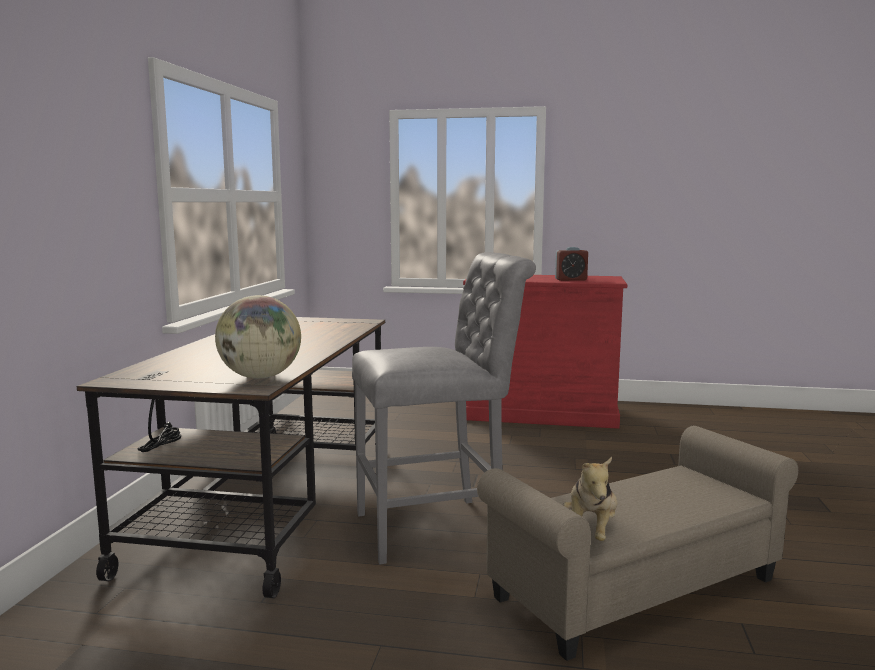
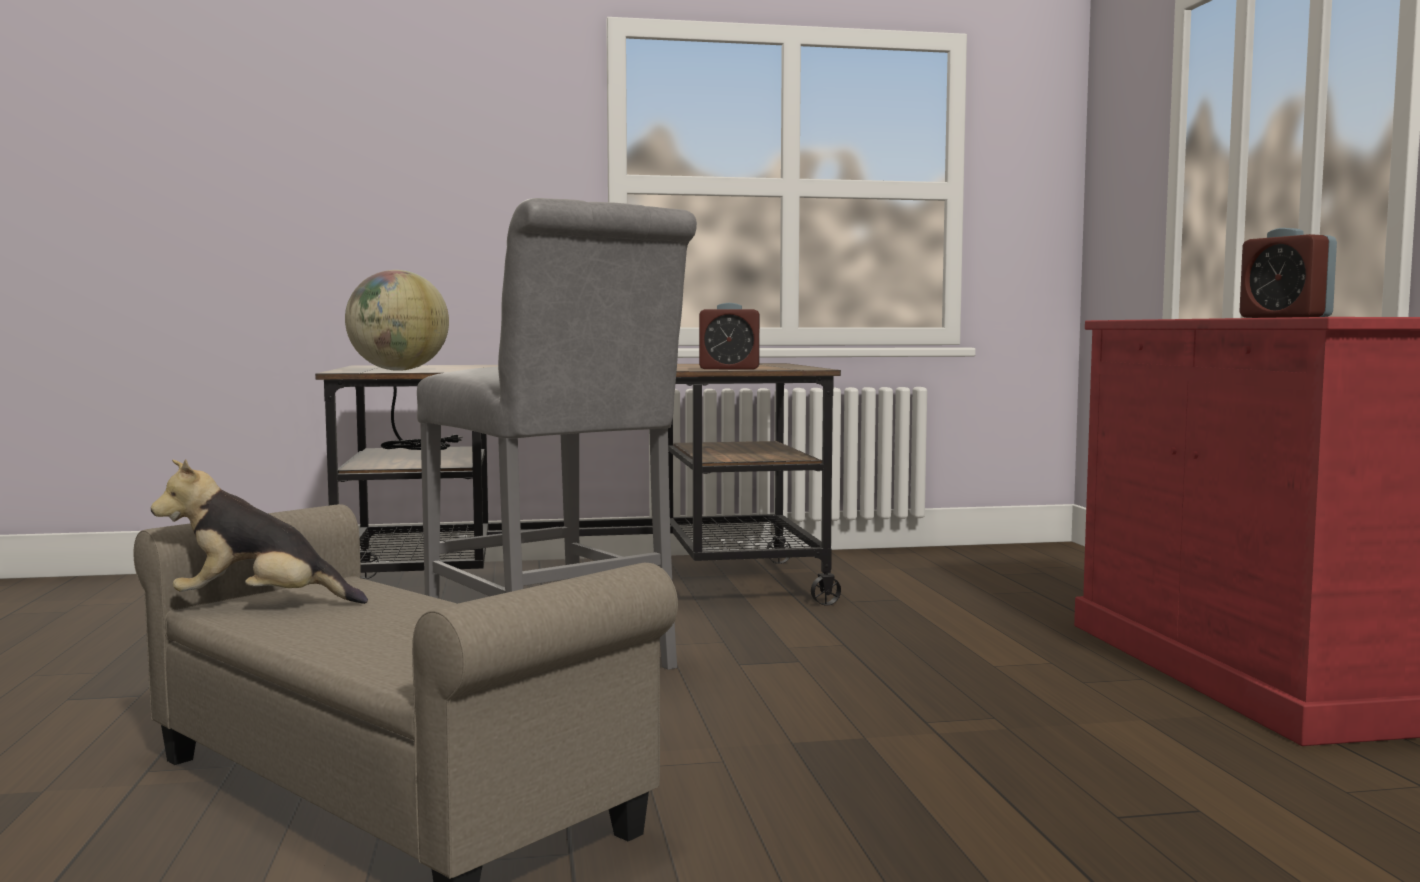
camera: 70 degrees right, 5 degrees down
(351, 329) = (729, 368): none -> alarm clock

